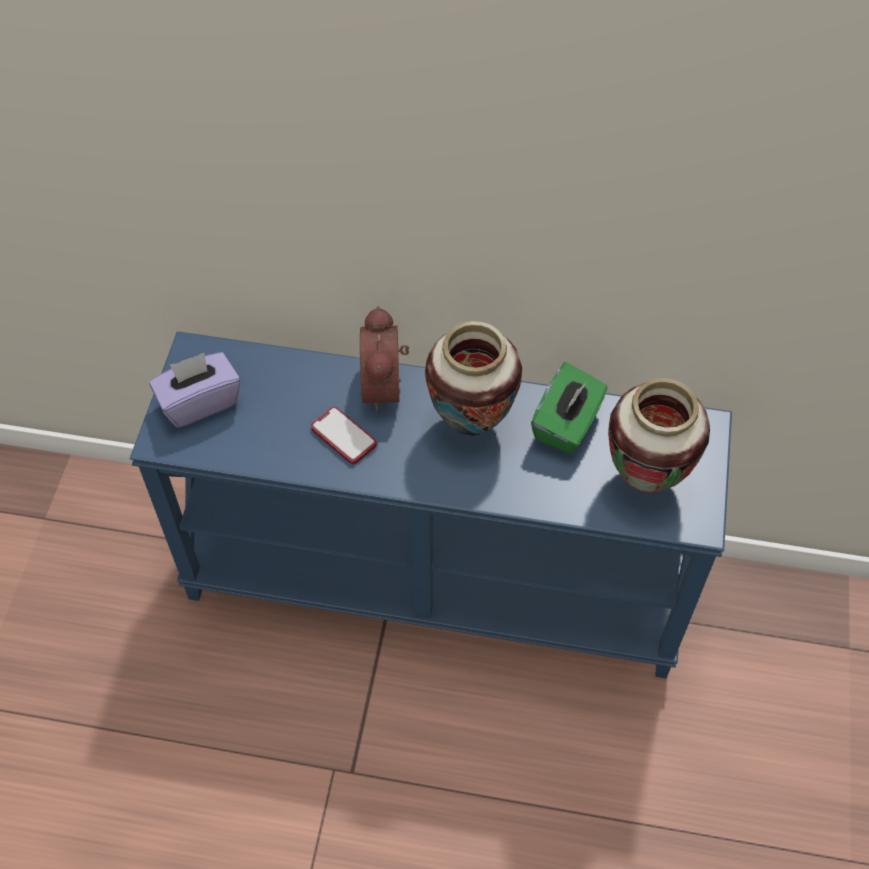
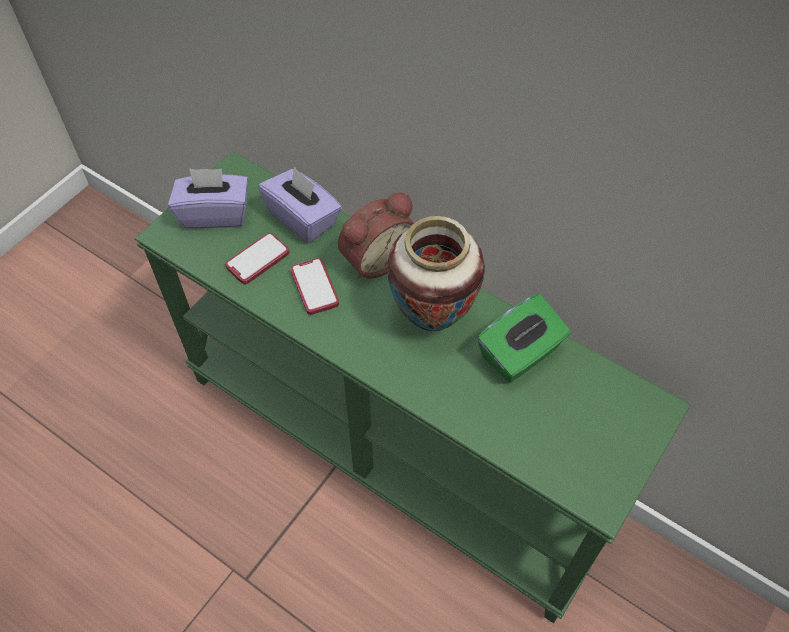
camera: 25 degrees right, 0 degrees up
(271, 431) = (258, 259): none -> phone
(293, 374) = (303, 218): none -> purple tissue box
(386, 386) = (375, 258): alarm clock -> alarm clock turned 150 degrees counterclockwise
(436, 577) = (397, 446): blue console table -> green console table
(645, 479) = (569, 435): vase -> none

